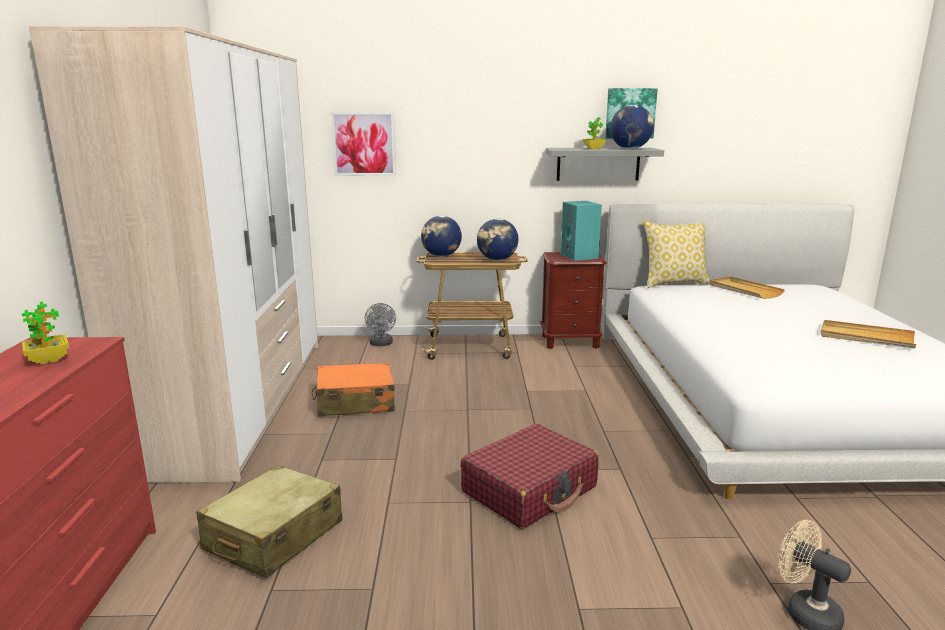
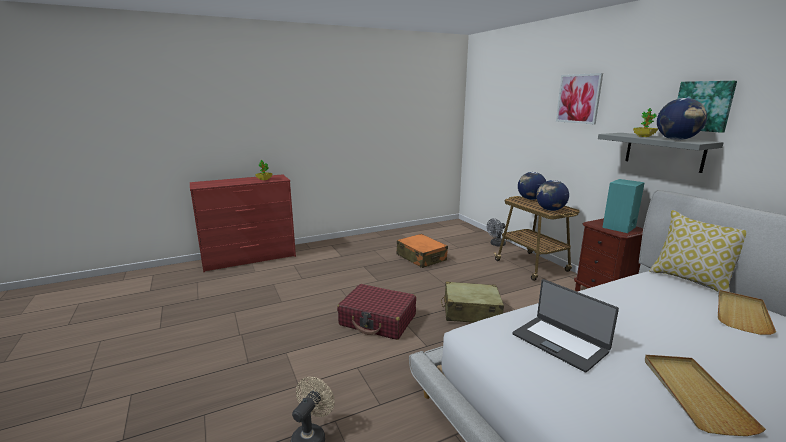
camera: 65 degrees right, 0 degrees up
(241, 400) = (396, 237): wardrobe -> none
(273, 536) = (303, 275): beige suitcase -> beige suitcase (471, 312)
(364, 144) = (515, 120): picture -> picture (578, 98)
(789, 353) = (560, 342): none -> laptop

